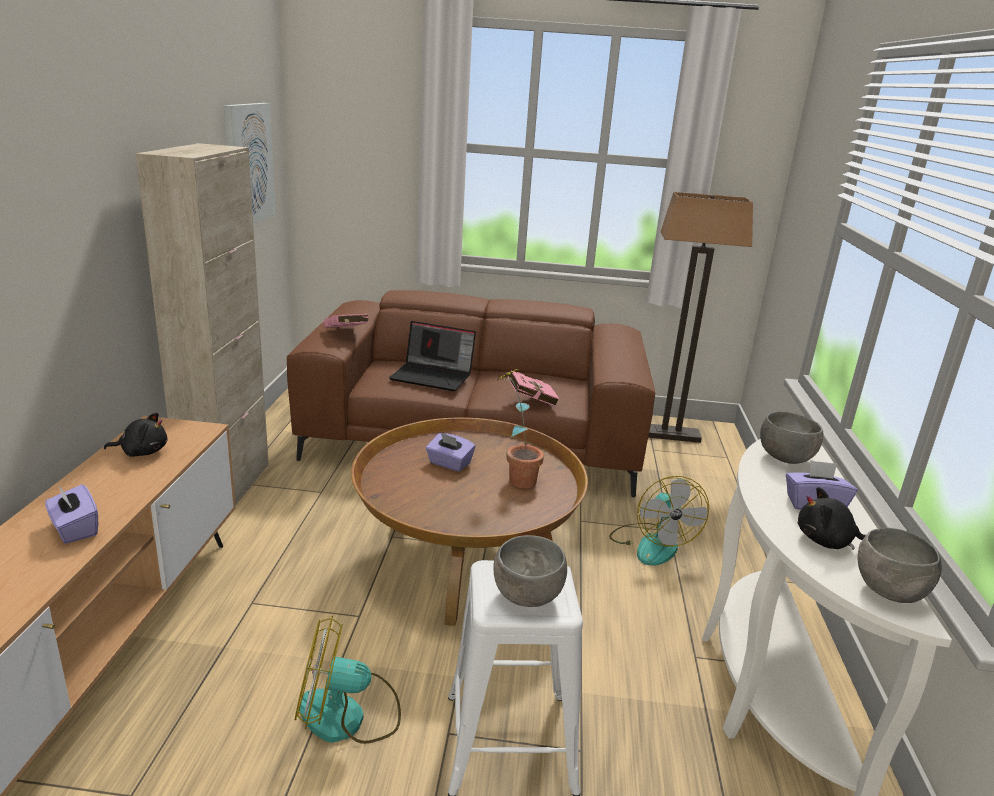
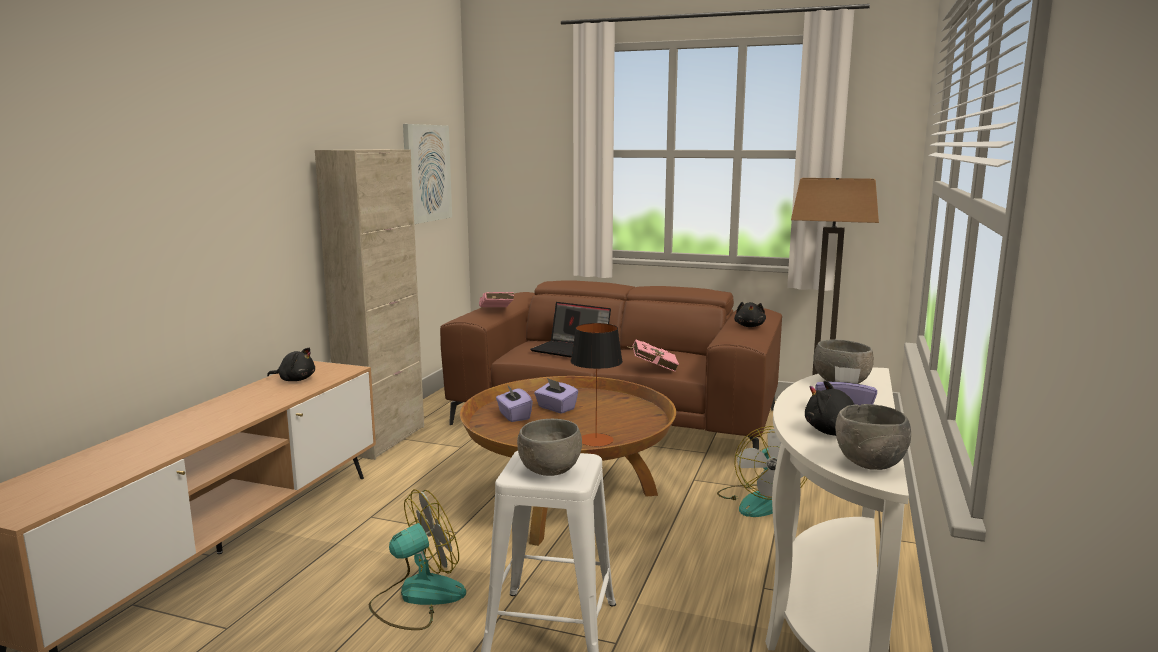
camera: 15 degrees right, 10 degrees down
(75, 529) = (222, 418): purple tissue box -> purple tissue box (514, 416)
(347, 716) = (417, 597): fan -> fan turned 135 degrees clockwise
(513, 510) = (596, 440): none -> table lamp
(515, 478) = (611, 420): potted plant -> none
(624, 353) = (749, 326): none -> black plush toy

